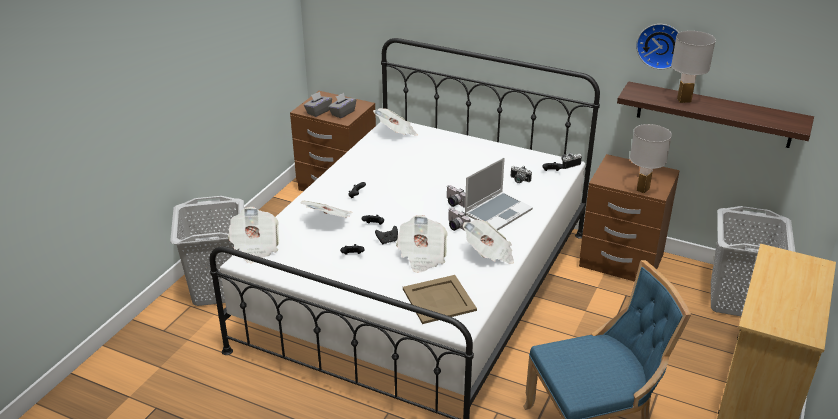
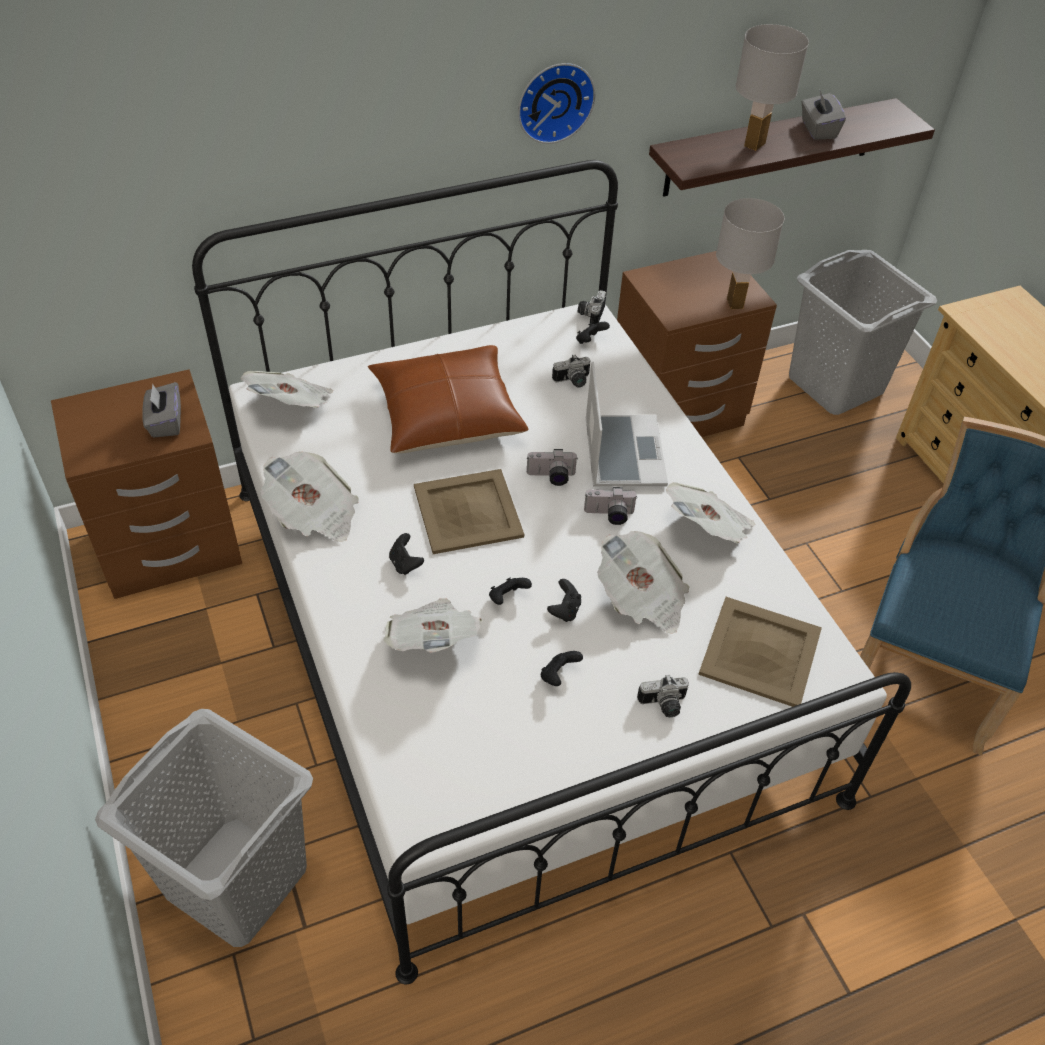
camera: 50 degrees left, 15 degrees up
(255, 247) = (399, 784): newspaper -> newspaper (314, 515)
(318, 112) = (118, 445): grey tissue box -> grey tissue box (818, 130)
(373, 288) = (663, 705): none -> camera
(404, 194) = (467, 511): none -> beige tray
(447, 164) = (447, 414): none -> brown pillow
(661, 45) = (700, 67): wall clock -> wall clock (554, 101)

